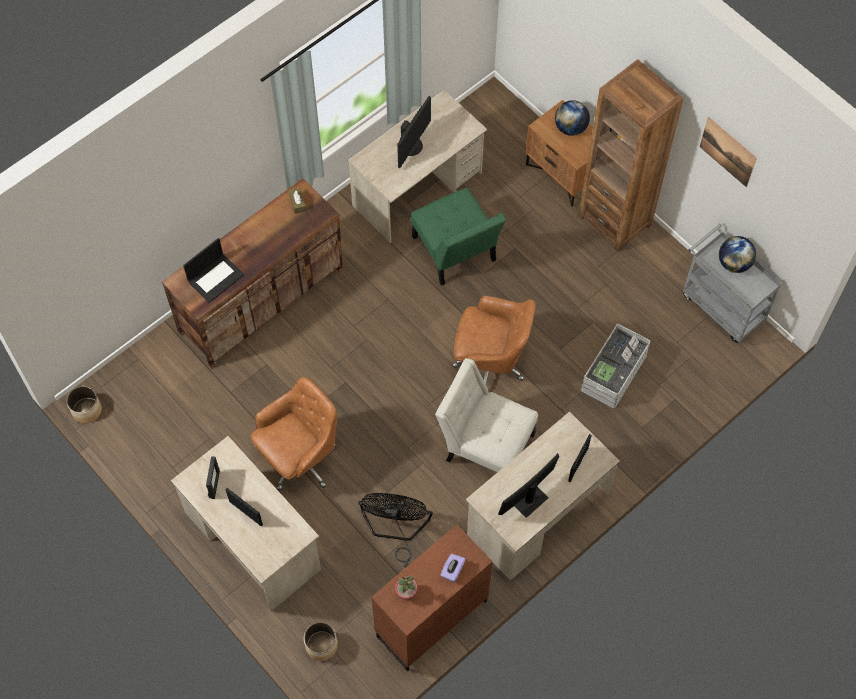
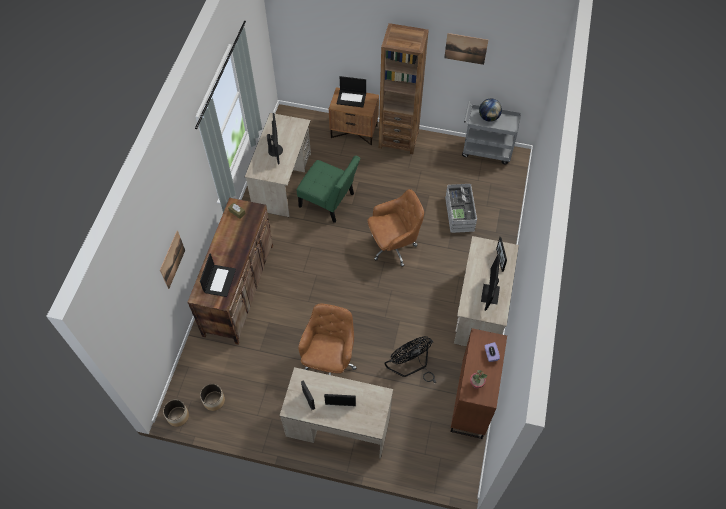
camera: 35 degrees left, 5 degrees down
(164, 221) = (172, 259): none -> picture
(321, 645) = (424, 458): planter -> planter (214, 401)
(485, 444) = (424, 290): white chair -> none
(570, 128) = (352, 98): globe -> laptop

